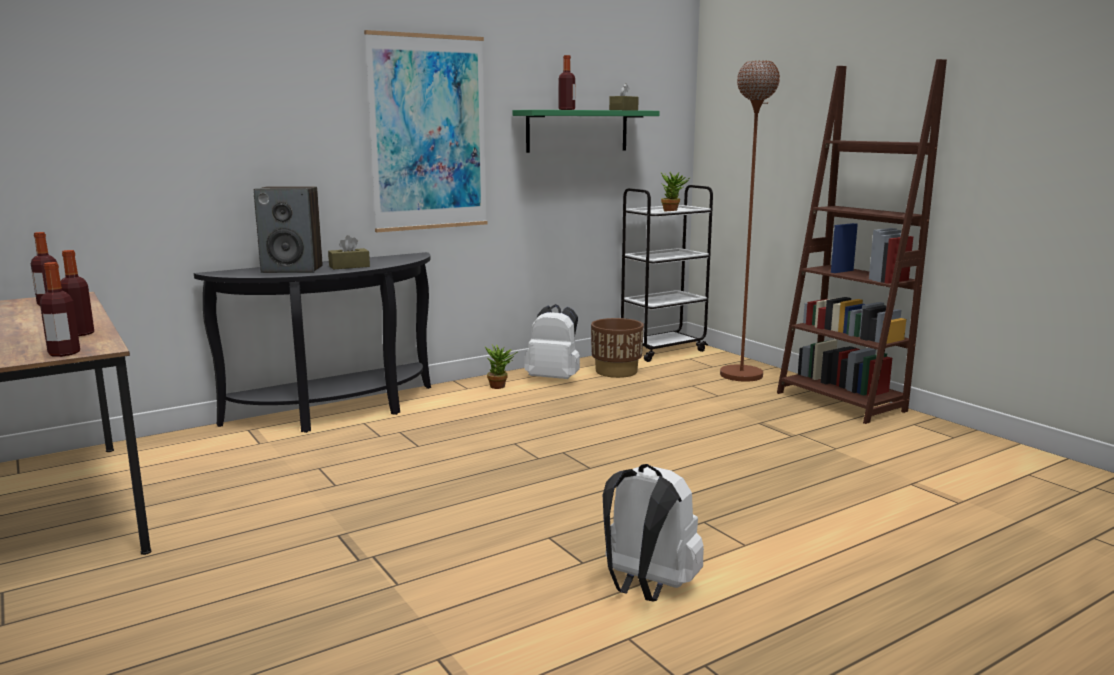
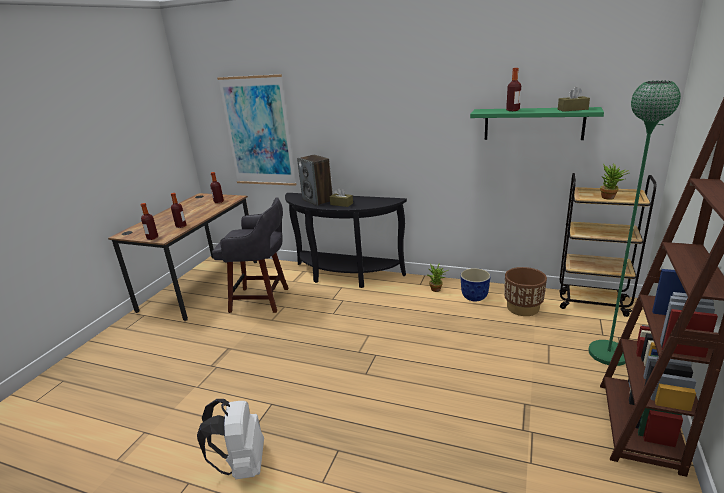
camera: 55 degrees right, 10 degrees up
(258, 477) = (262, 300): none -> grey stool
(428, 133) = (410, 125): picture -> picture (258, 132)
(554, 379) = (475, 297): white backpack -> planter
(663, 351) = (593, 303): white cart -> brown cart
(741, 375) = (608, 354): brown floor lamp -> green floor lamp

